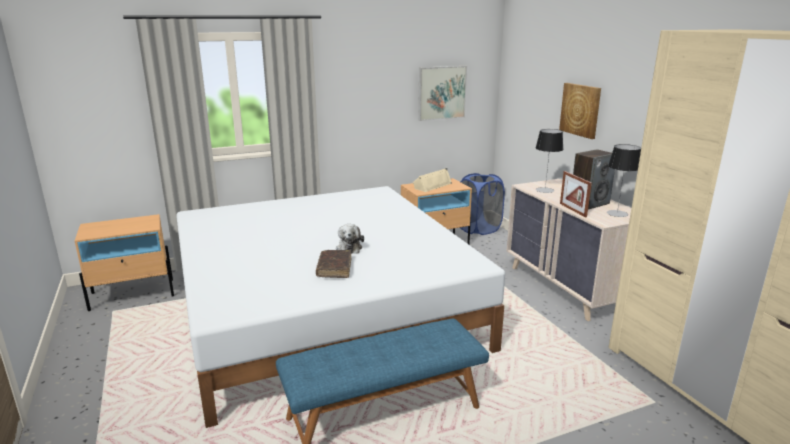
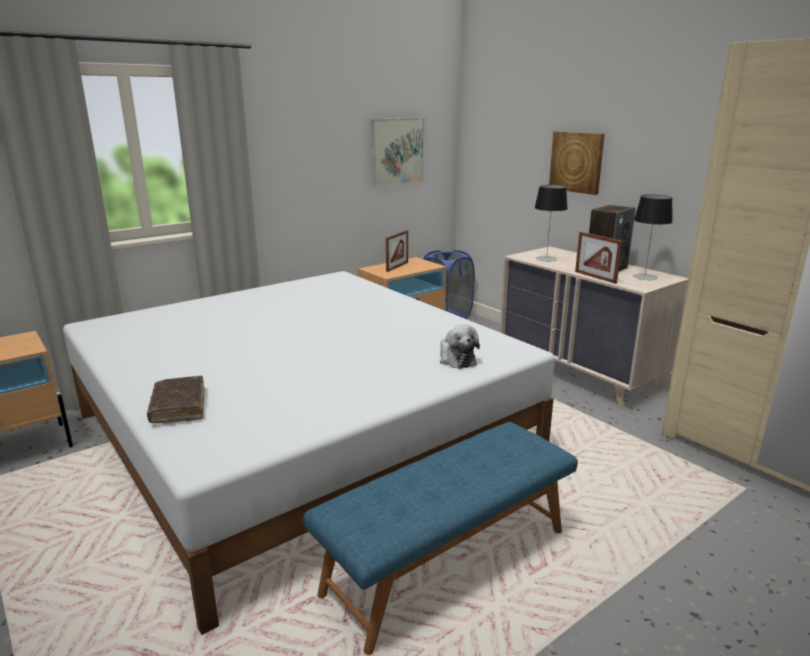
camera: 15 degrees left, 0 degrees up
(334, 268) = (341, 375): brown book -> brown book (178, 407)
(349, 248) = (343, 347): plush toy -> plush toy (456, 359)
(432, 185) = (397, 267): beige speaker -> picture frame

